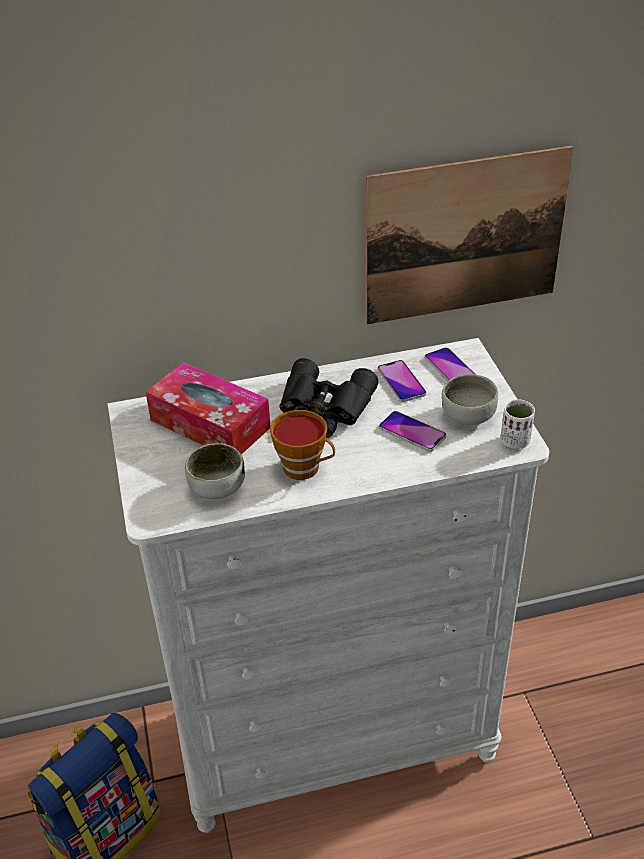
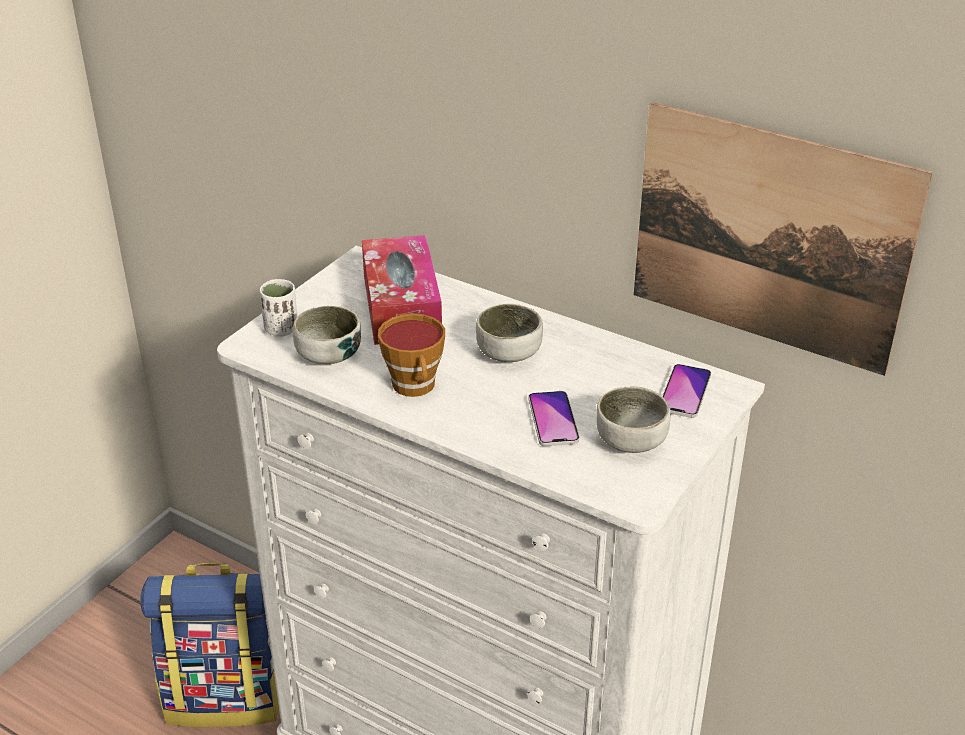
camera: 45 degrees right, 5 degrees down
(324, 410) = (509, 353): black binoculars -> bowl
(401, 382) = (616, 374): phone -> none
(515, 441) = (637, 492): white cup -> white cup (281, 329)

